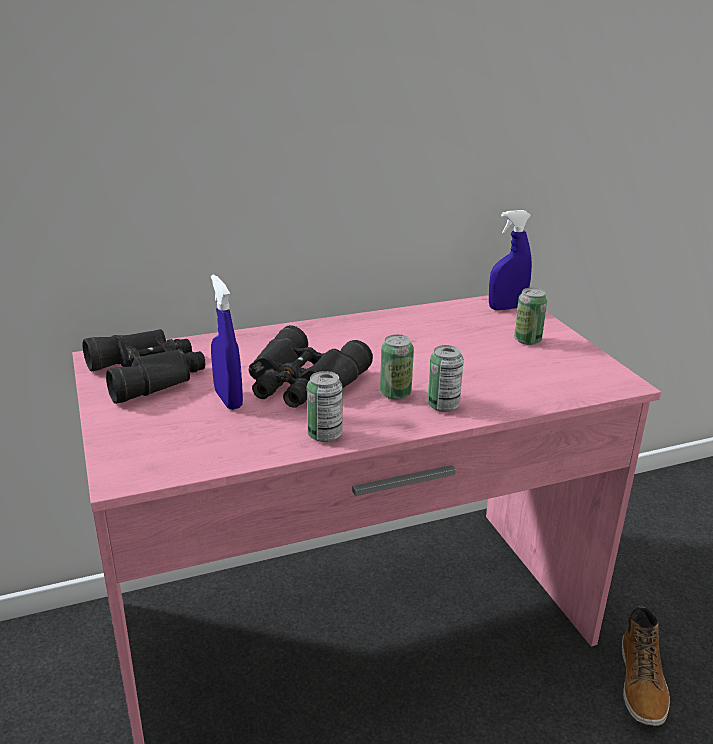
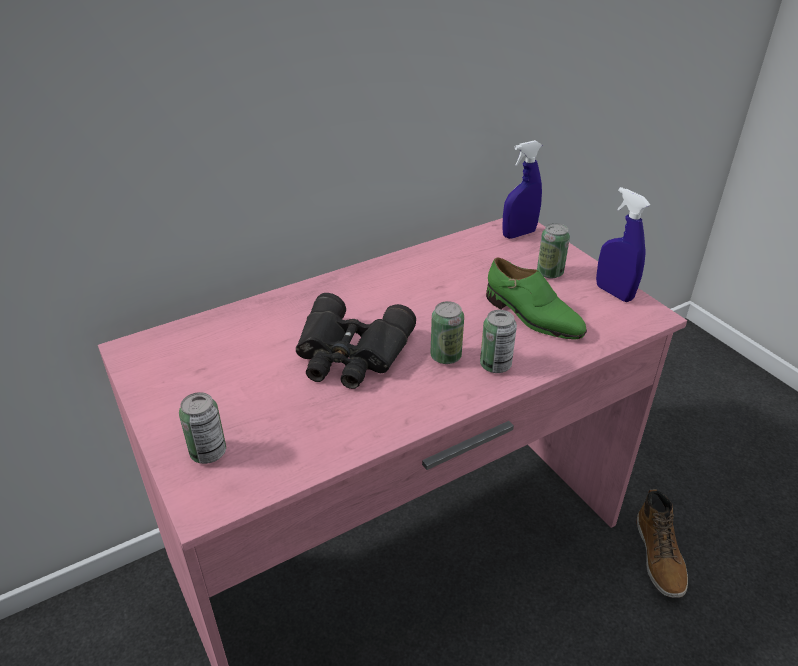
camera: 10 degrees left, 10 degrees up
(150, 373) = (190, 363): black binoculars -> none
(228, 399) = (282, 387): blue spray bottle -> blue spray bottle (613, 293)
(324, 435) = (393, 419): can -> can (208, 452)
(496, 372) = (532, 316): none -> green shoe

